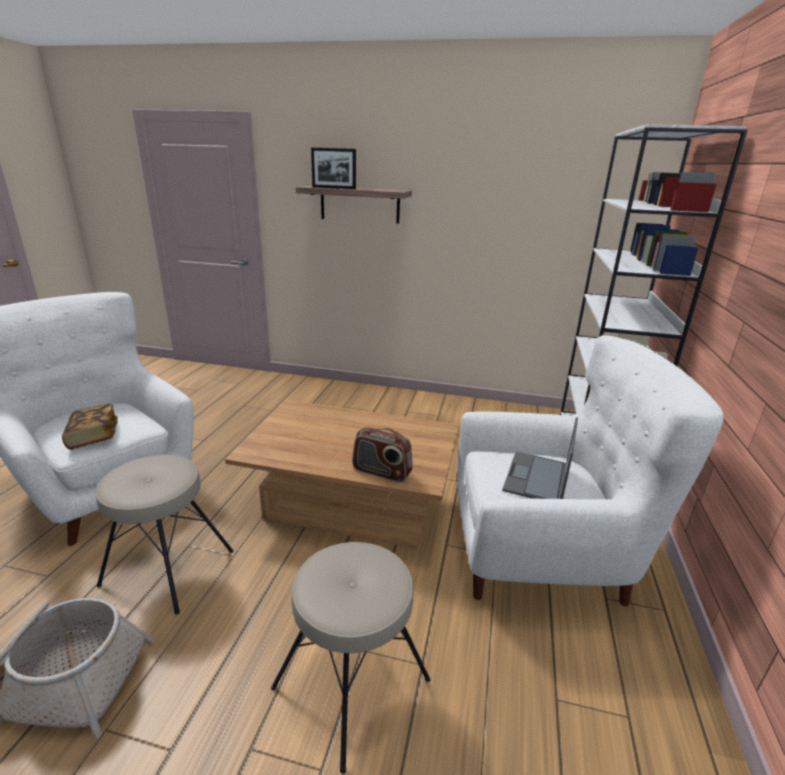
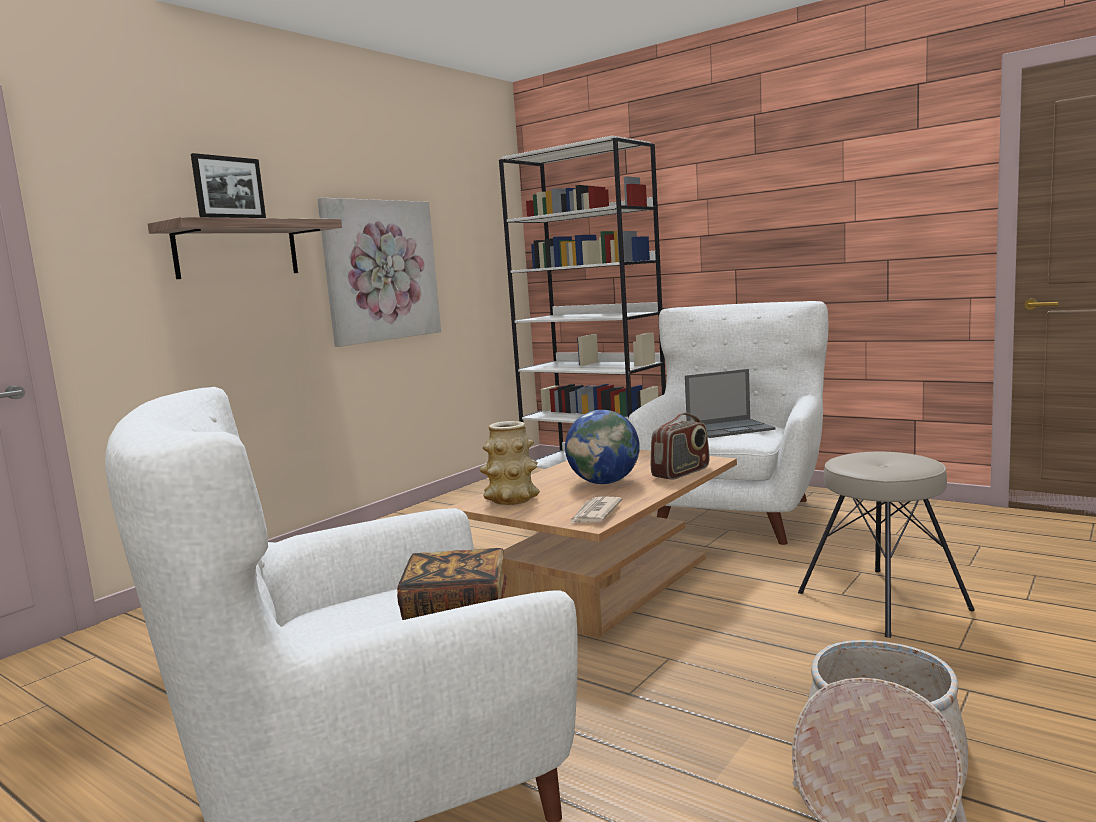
camera: 65 degrees left, 15 degrees down
(167, 568) = (674, 708): beige stool -> none
(267, 450) = (595, 513): none -> newspaper
(301, 416) = (511, 499): none -> vase
(346, 442) = (604, 482): none -> globe
(471, 229) = (381, 270): none -> picture
(536, 478) = (730, 429): laptop -> laptop turned 60 degrees counterclockwise

